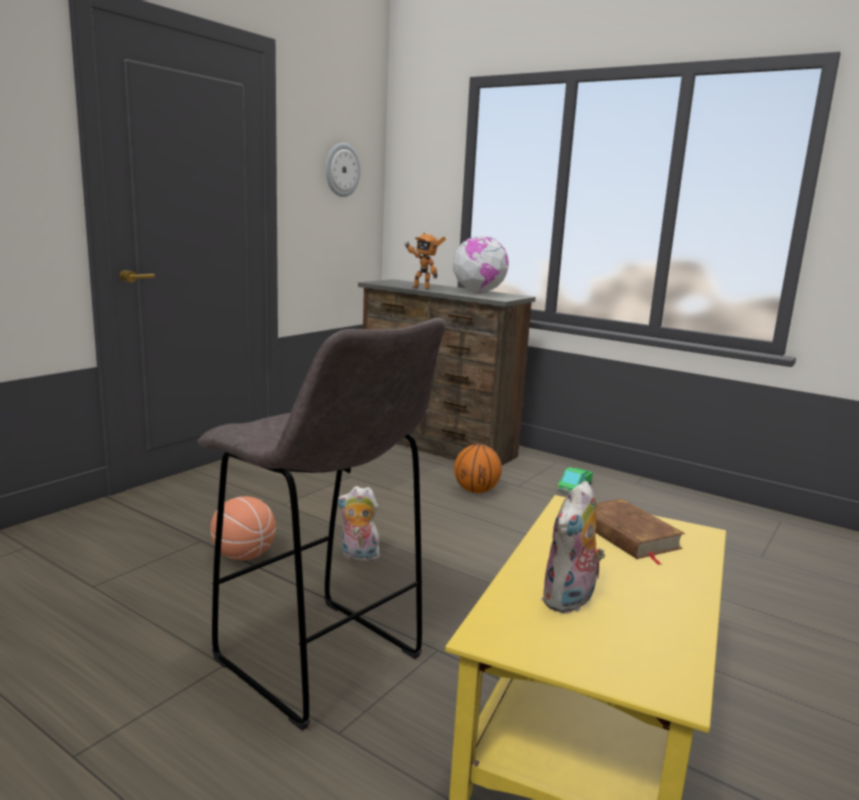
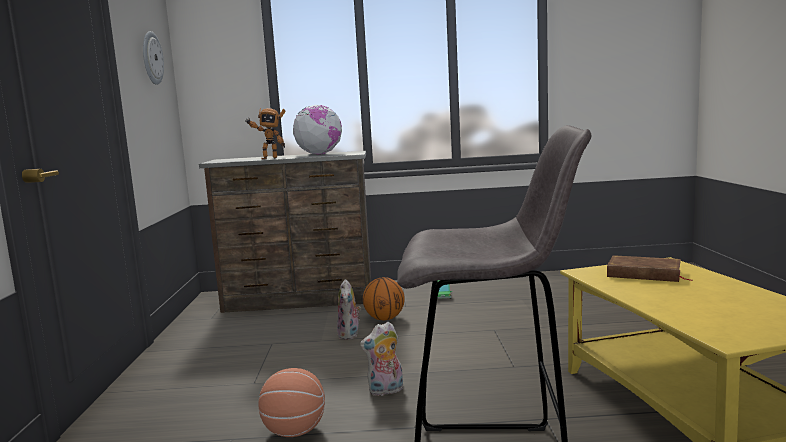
camera: 35 degrees left, 5 degrees down
(570, 601) = (710, 310): plush toy -> plush toy (350, 335)

